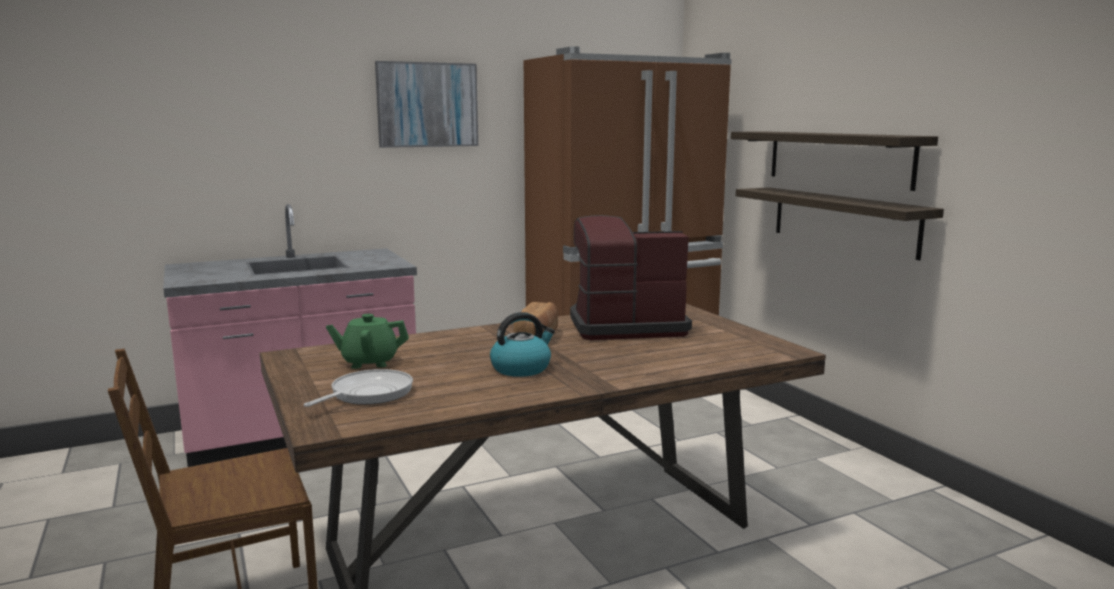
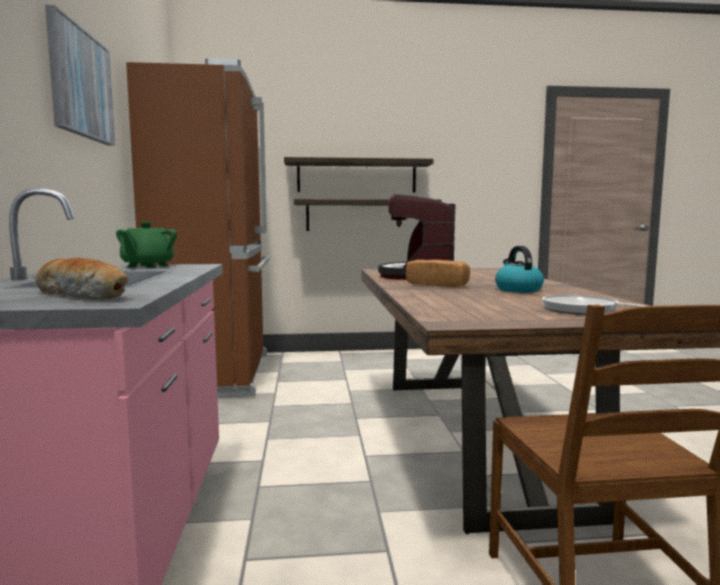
camera: 70 degrees left, 5 degrees down
(210, 276) = (84, 295): none -> bread
(369, 362) = (488, 308): green teapot -> green teapot (147, 266)

